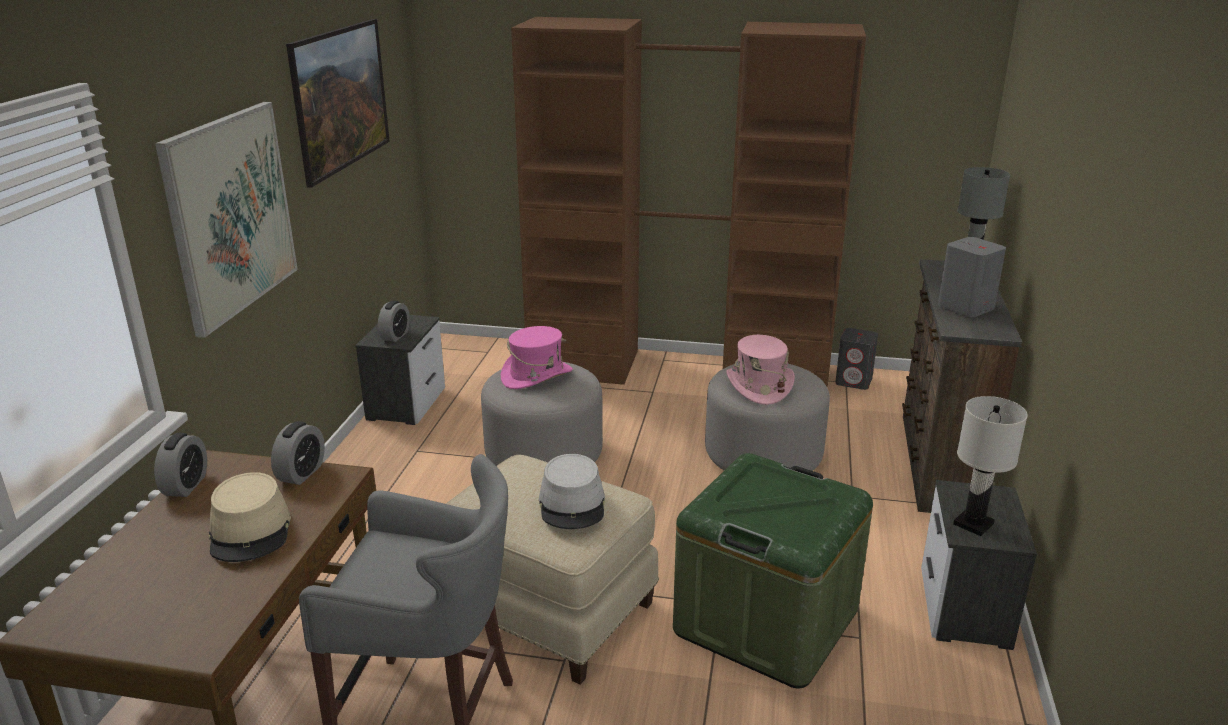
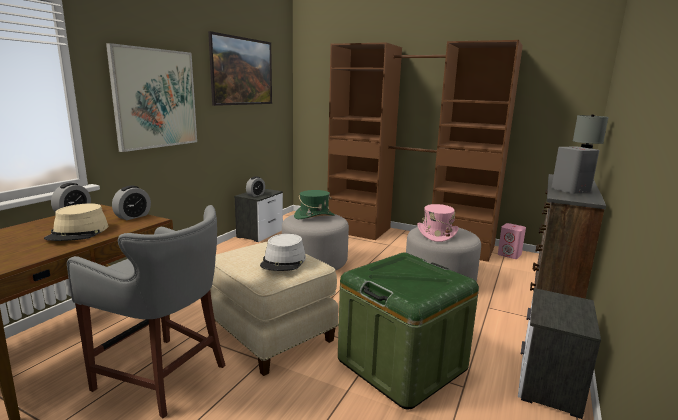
camera: 15 degrees right, 10 degrees down
(537, 376) = (314, 216): pink hat -> green hat
(854, 381) = (509, 255): grey speaker -> pink speaker
(974, 524) = (554, 314): white table lamp -> none

